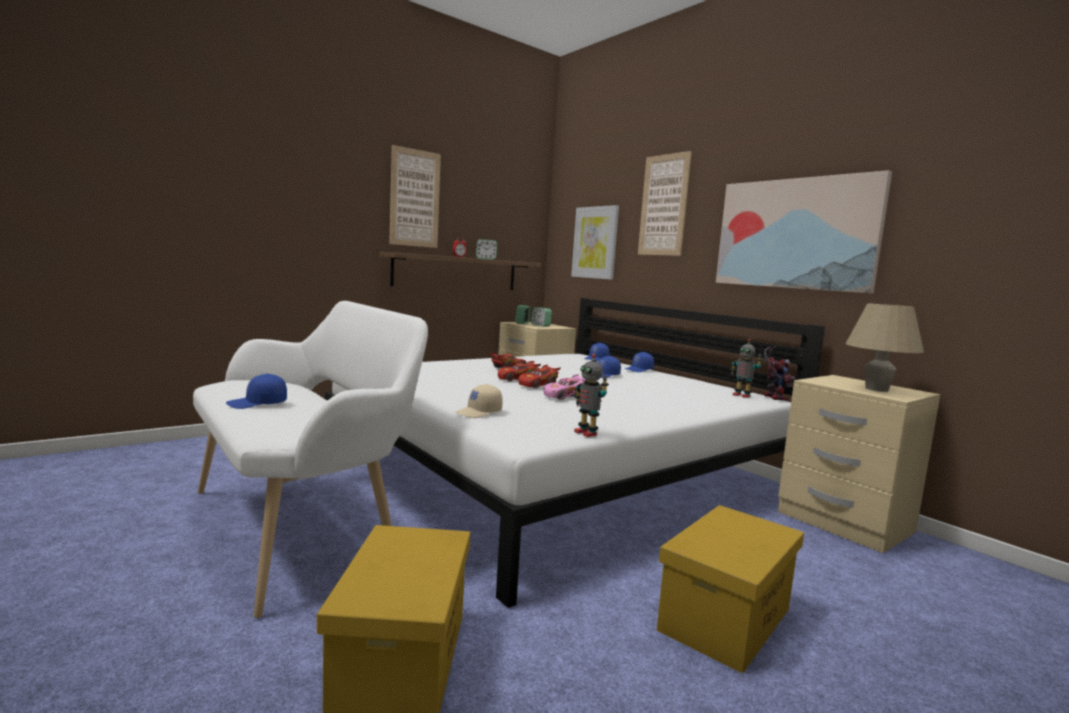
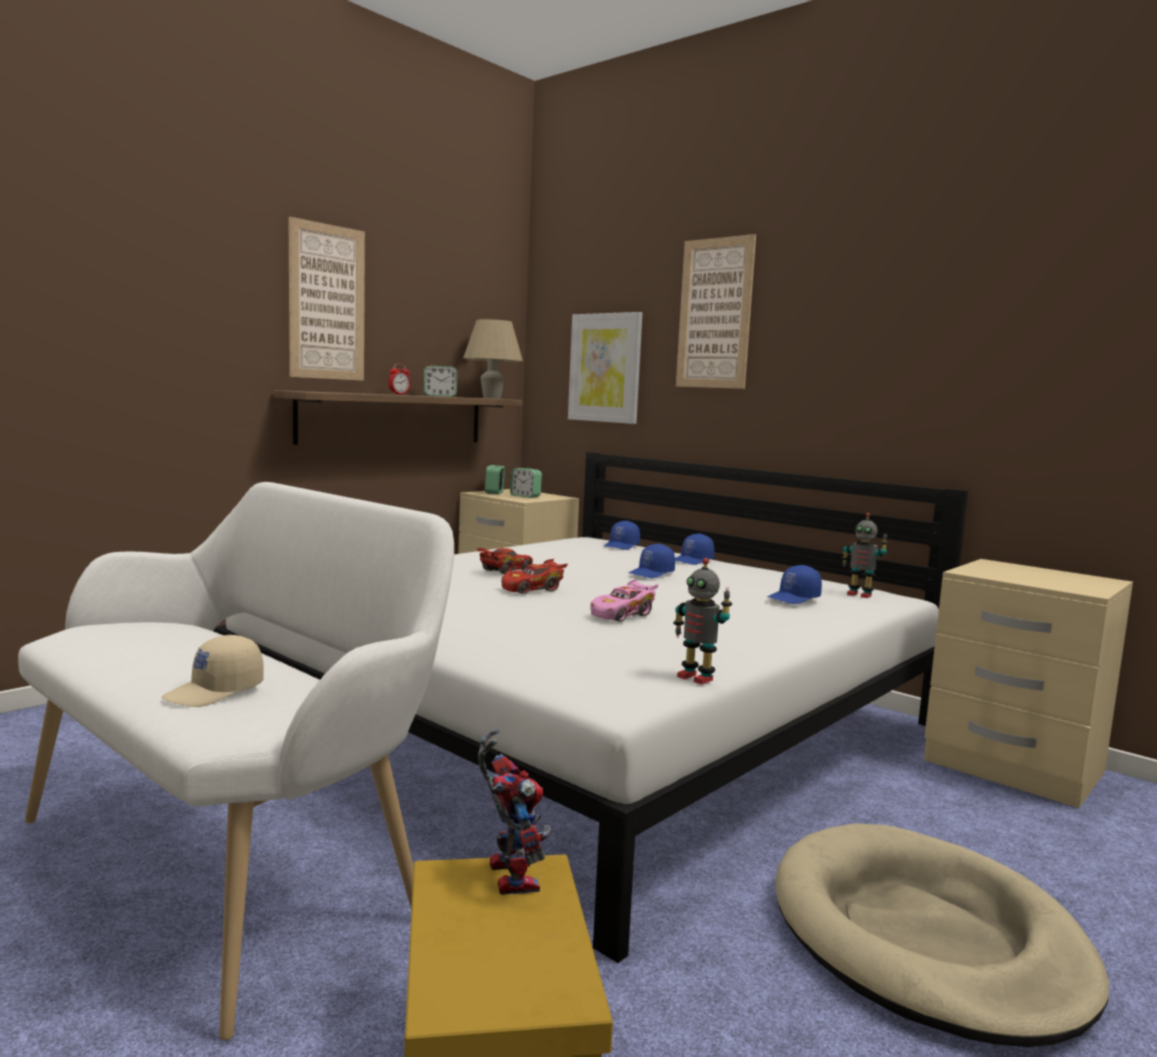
camera: 10 degrees left, 0 degrees up
(257, 404) = (159, 670): blue cap -> blue cap (794, 598)
(479, 413) = (516, 655): beige cap -> beige cap (215, 692)
(538, 385) = (570, 598): red toy car -> none
(725, 620) = (926, 938): yellow storage box -> beige dog bed
(772, 397) = (898, 594): toy robot -> toy robot (507, 873)
(795, 234) = (919, 359): picture -> none
(876, 389) = (1055, 580): beige table lamp -> beige table lamp (492, 398)

